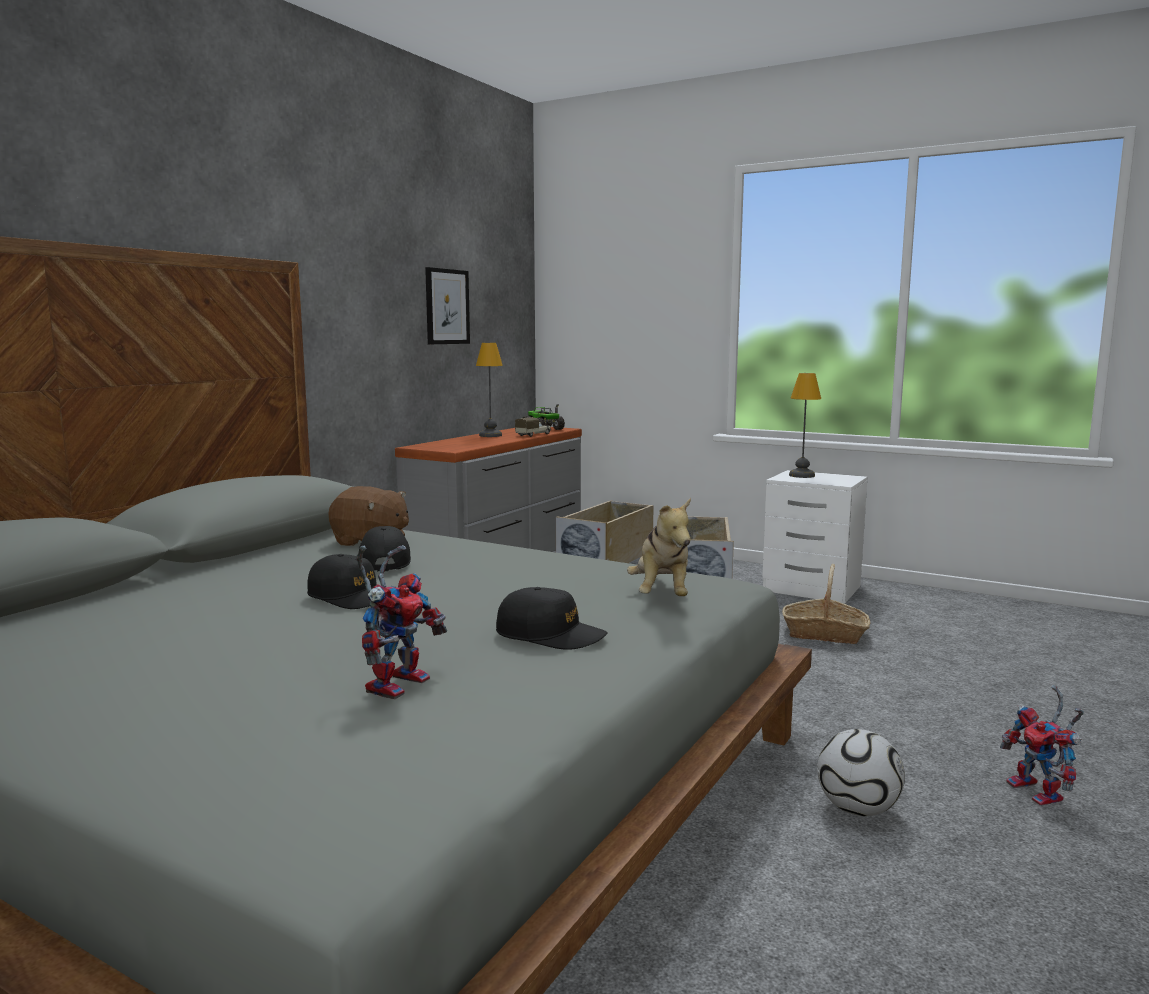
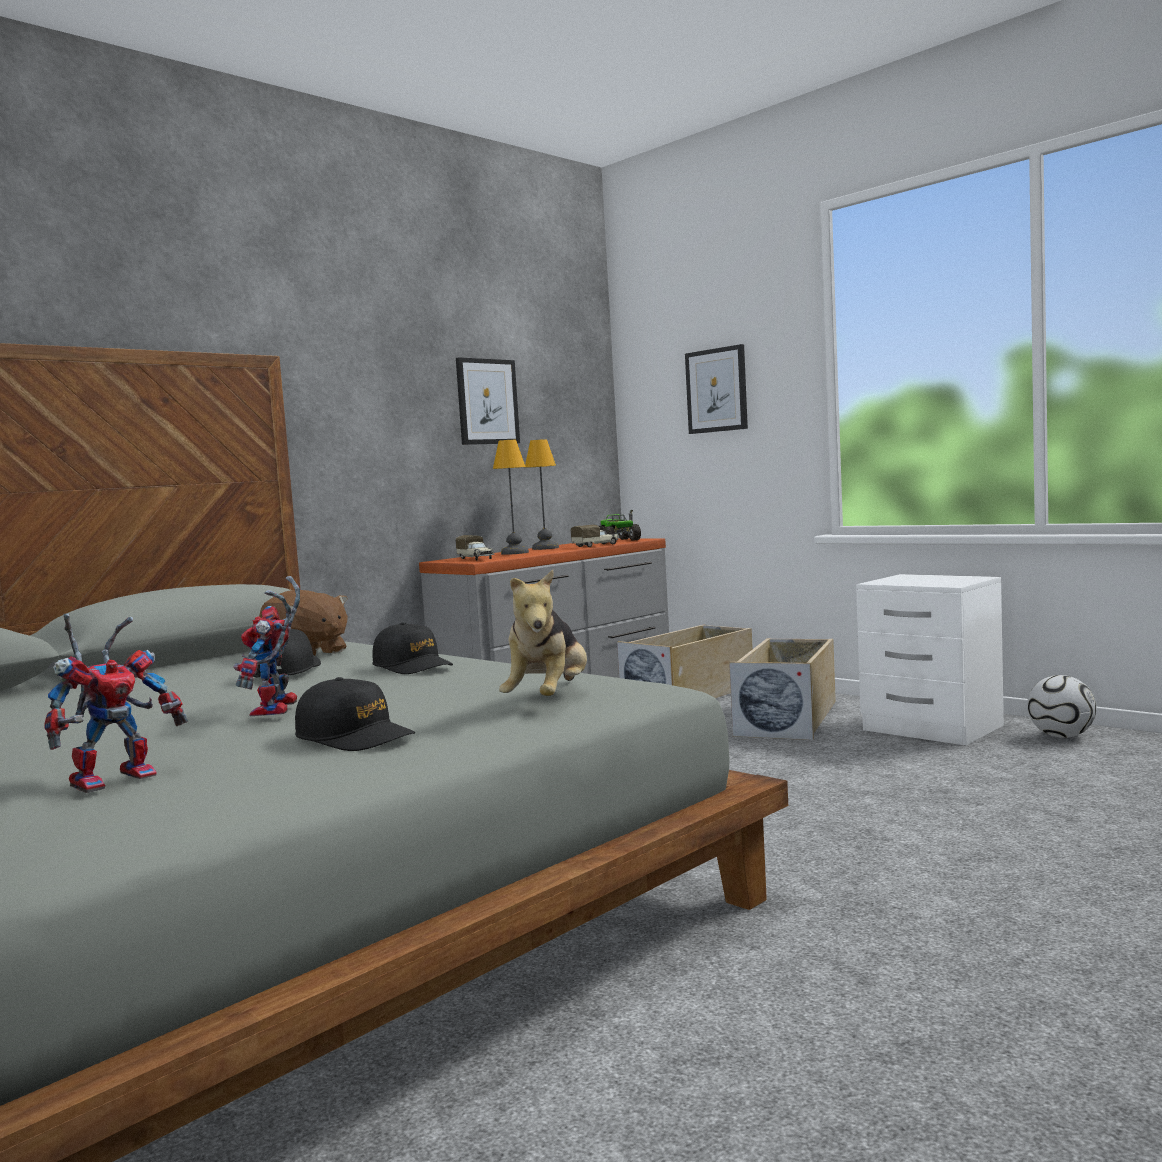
camera: 15 degrees right, 5 degrees down
(351, 597) = (198, 701): black cap -> black cap (413, 666)
(447, 446) = (476, 559): none -> toy truck
(632, 309) = (716, 390): none -> picture
(802, 475) = (910, 578): table lamp -> table lamp (514, 553)
(824, 634) = (909, 780): basket -> none
(858, 810) = (790, 994): football -> football (1061, 736)
(1041, 794) = (1083, 993): toy robot -> toy robot (277, 710)

